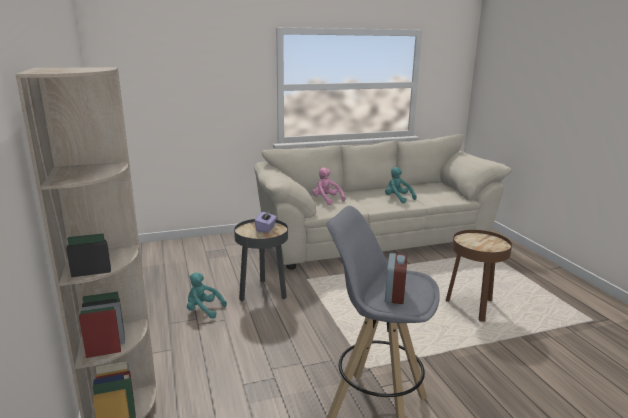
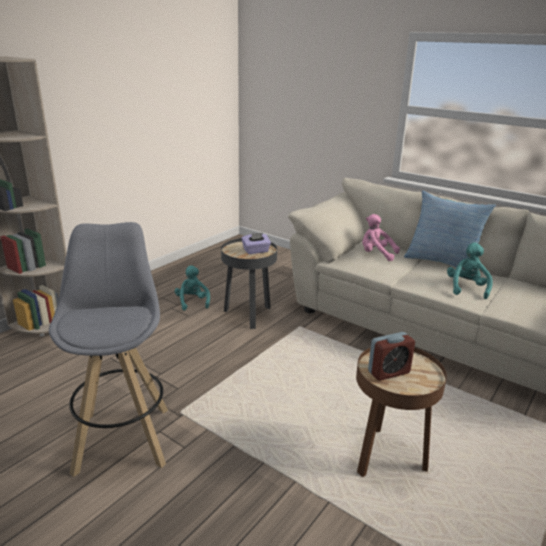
camera: 55 degrees right, 5 degrees up
(326, 200) = (376, 254): pink plush toy -> pink plush toy turned 75 degrees counterclockwise
(360, 191) = (442, 262): none -> pillow
(394, 294) = (93, 320): alarm clock -> alarm clock (388, 372)

